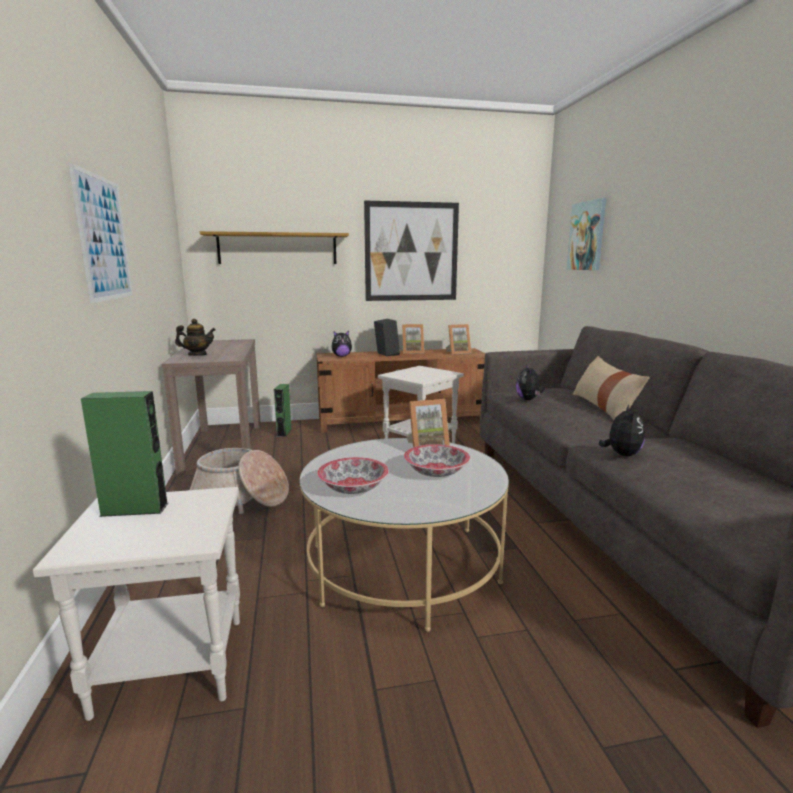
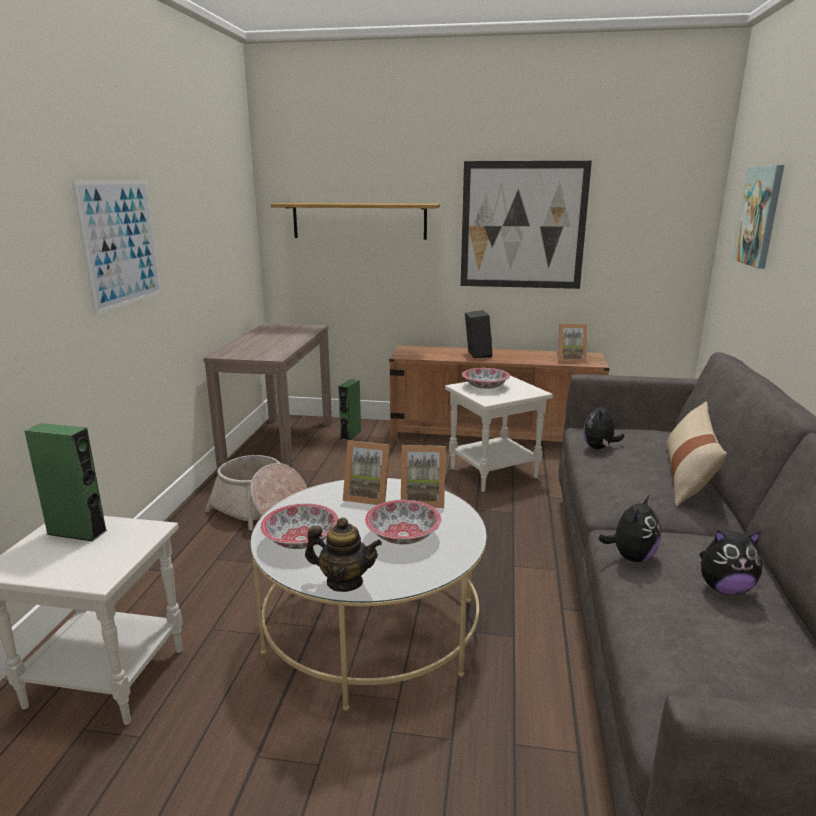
camera: 20 degrees right, 5 degrees up
(197, 355) = (247, 347): teapot -> teapot (344, 582)
(341, 356) = (422, 353): plush toy -> plush toy (724, 588)
(410, 373) = (485, 386): none -> bowl
(412, 352) = (512, 354): picture frame -> picture frame (368, 496)

